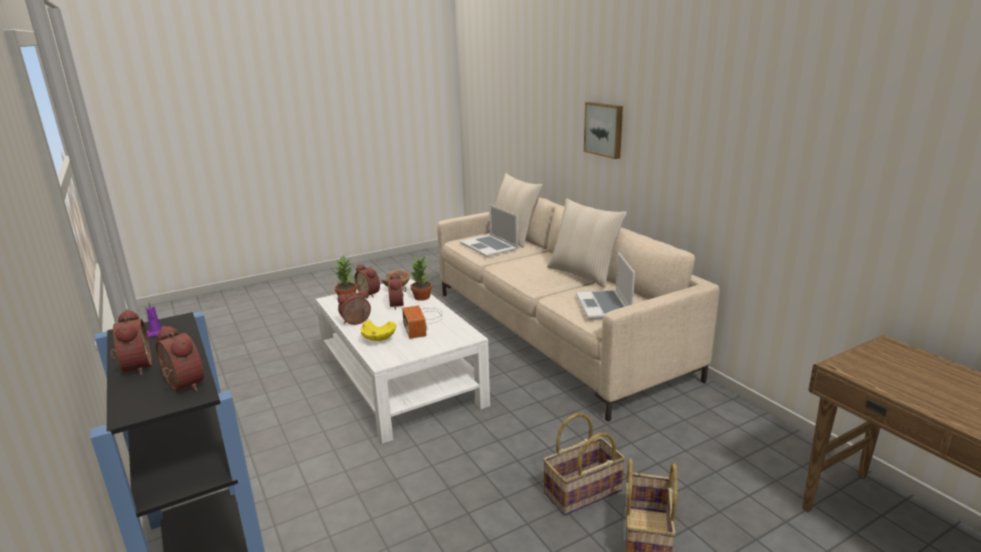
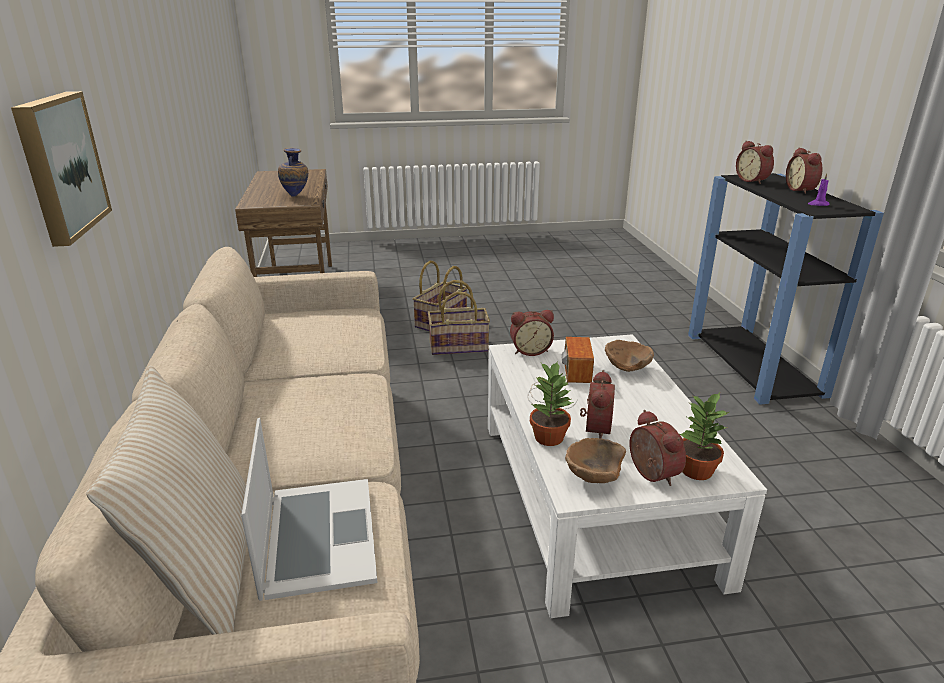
camera: 160 degrees left, 5 degrees up
(356, 322) = (665, 406): alarm clock -> alarm clock (530, 350)
(379, 341) = (628, 368): yellow bowl -> brown bowl
(583, 274) = (261, 386): beige pillow -> none
(604, 306) = (326, 325): laptop -> none
(891, 376) = (296, 196): none -> vase

